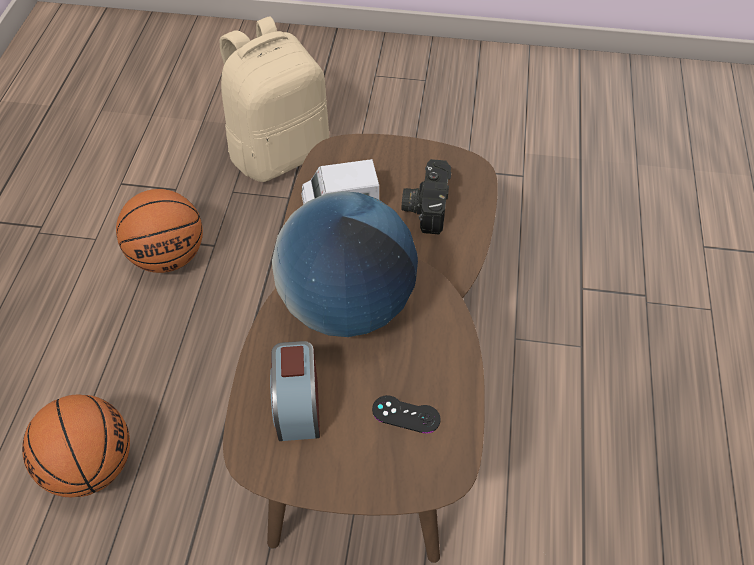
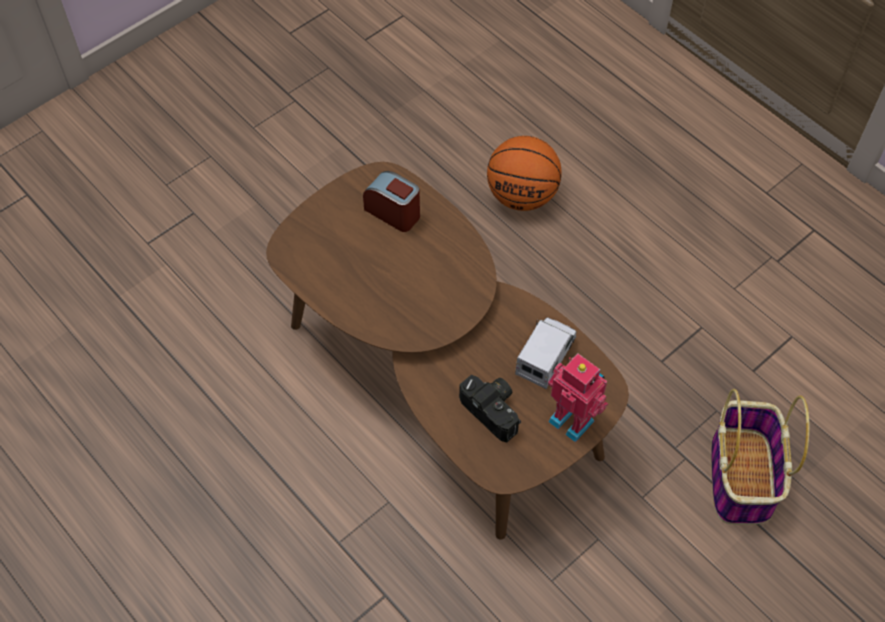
camera: 130 degrees right, 5 degrees up
(168, 257) = (674, 324): basketball -> none
(279, 152) = (742, 478): beige backpack -> basket
(347, 306) = (438, 281): globe -> none
(380, 157) = (573, 419): none -> toy robot
(406, 414) = (336, 258): black game controller -> none

